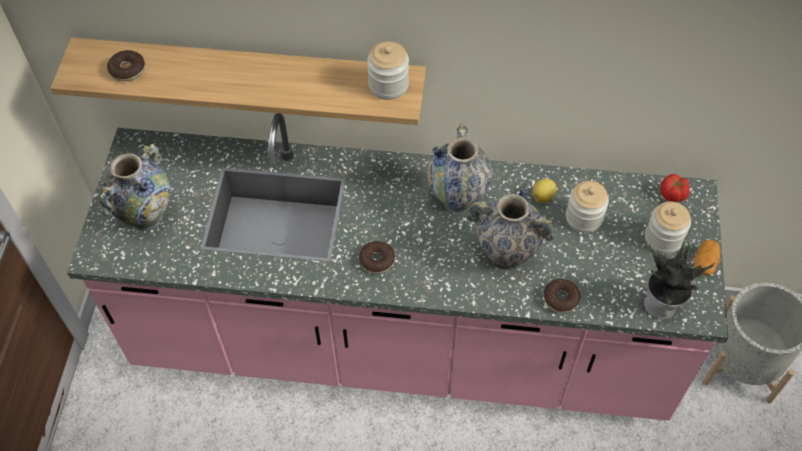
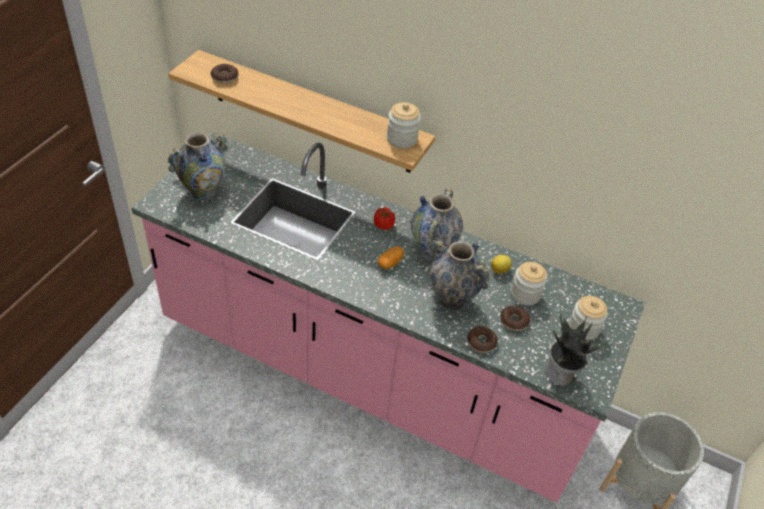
camera: 15 degrees right, 10 degrees down
(377, 260) = (352, 271): donut -> donut (514, 321)
(672, 195) = (604, 301): tomato -> tomato (383, 225)
(704, 263) = (610, 356): potato -> potato (390, 263)

